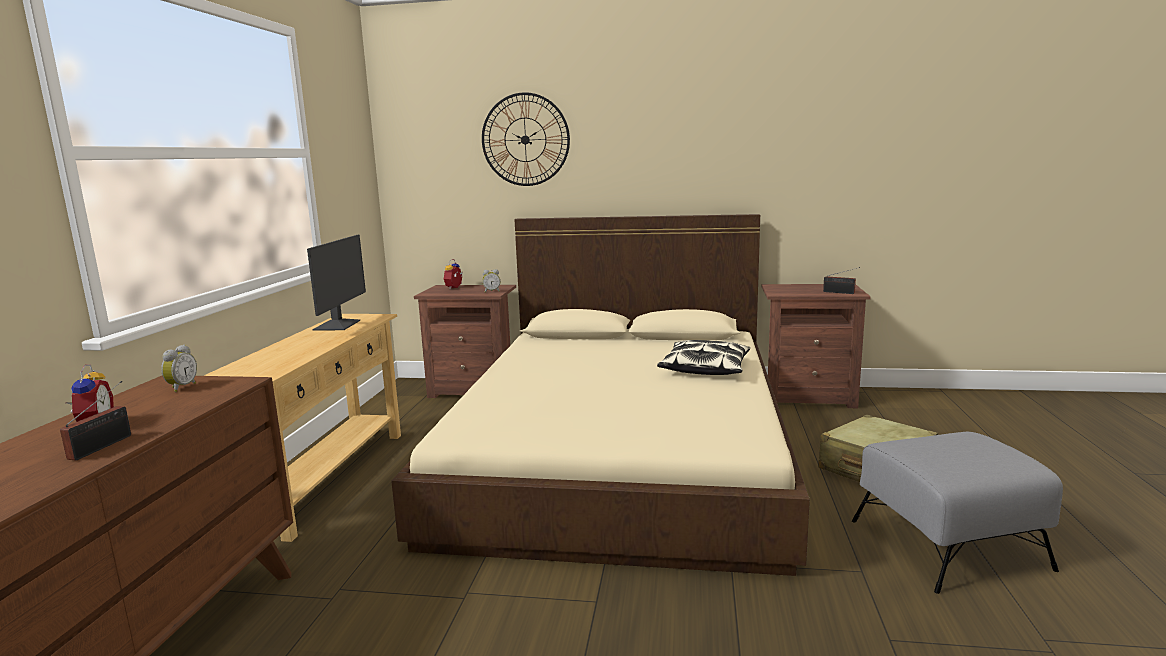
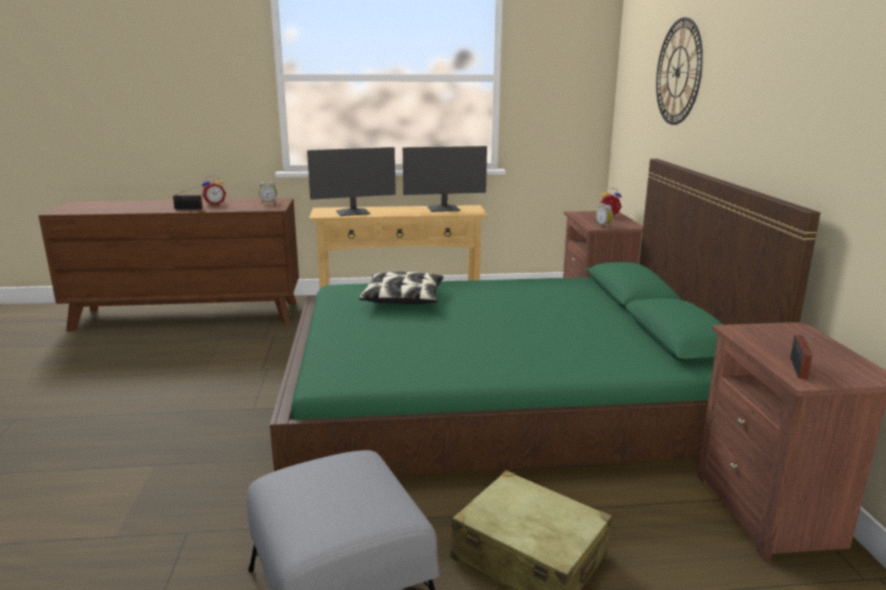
camera: 75 degrees right, 5 degrees up
(282, 360) = (353, 213): none -> monitor
(621, 448) = (502, 393): beige bed -> green bed
(705, 368) = (543, 354): pillow -> pillow (403, 298)

